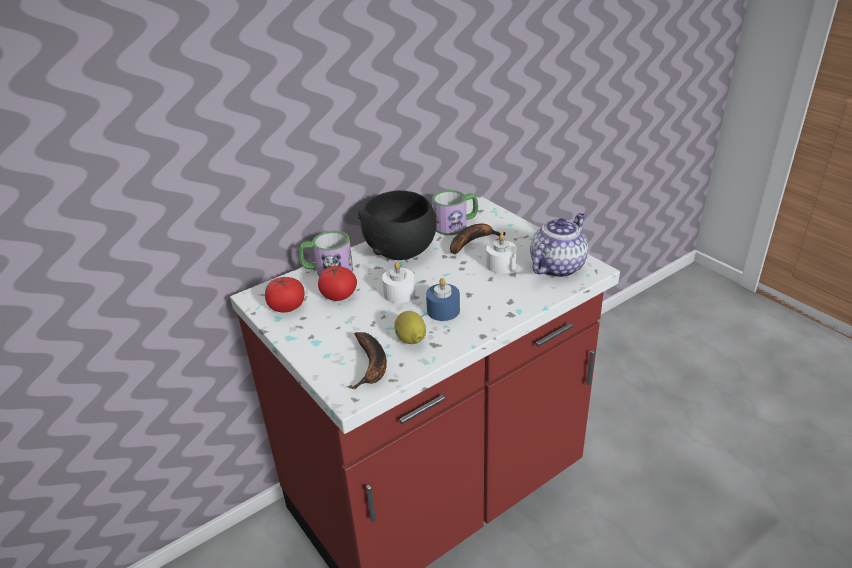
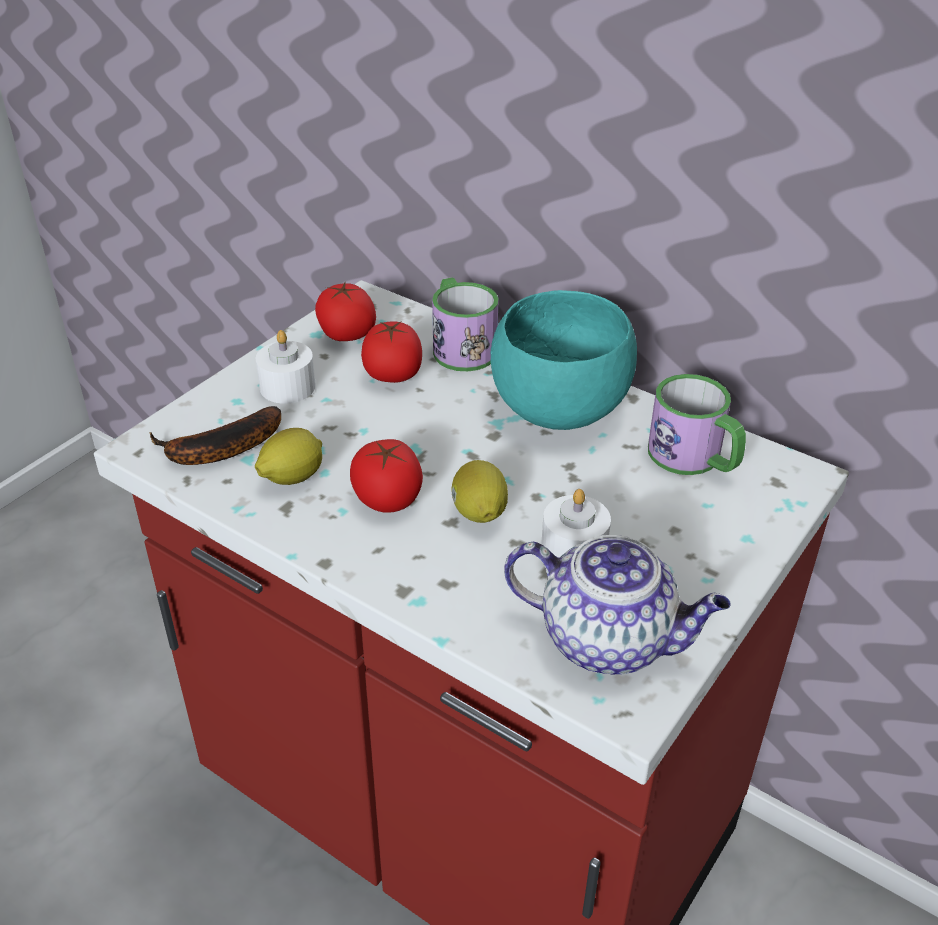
camera: 70 degrees right, 5 degrees up
(399, 293) = (422, 436): white candle -> white candle (287, 386)
(402, 251) = (560, 410): black bowl -> turquoise bowl
(443, 310) = (388, 498): blue candle -> tomato
(467, 285) = (479, 514): none -> lemon
(472, 241) = (643, 494): banana -> none

